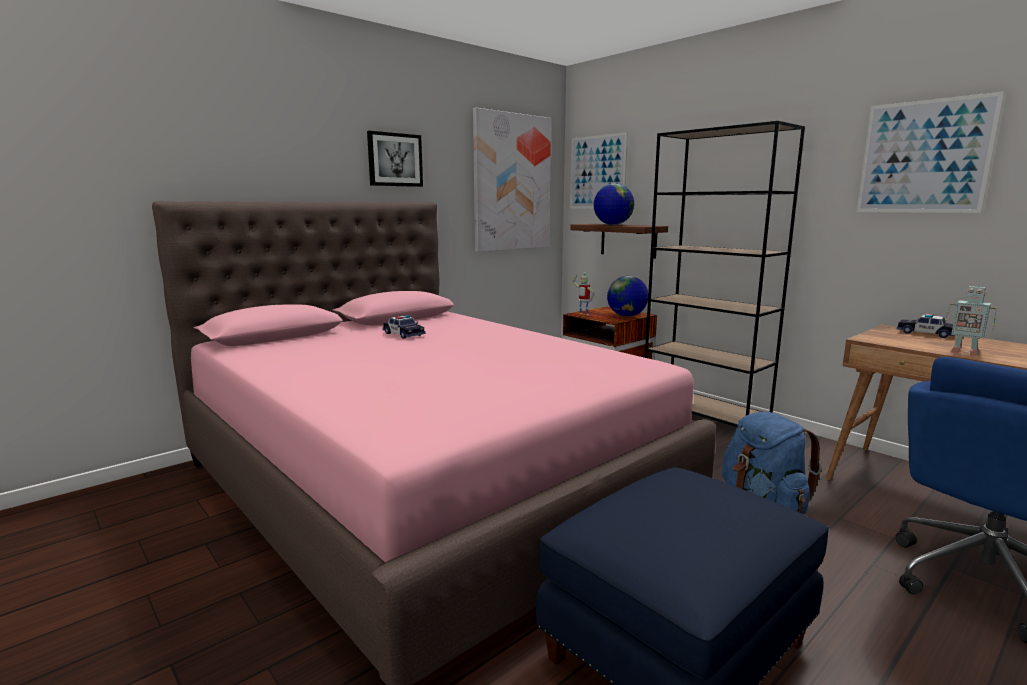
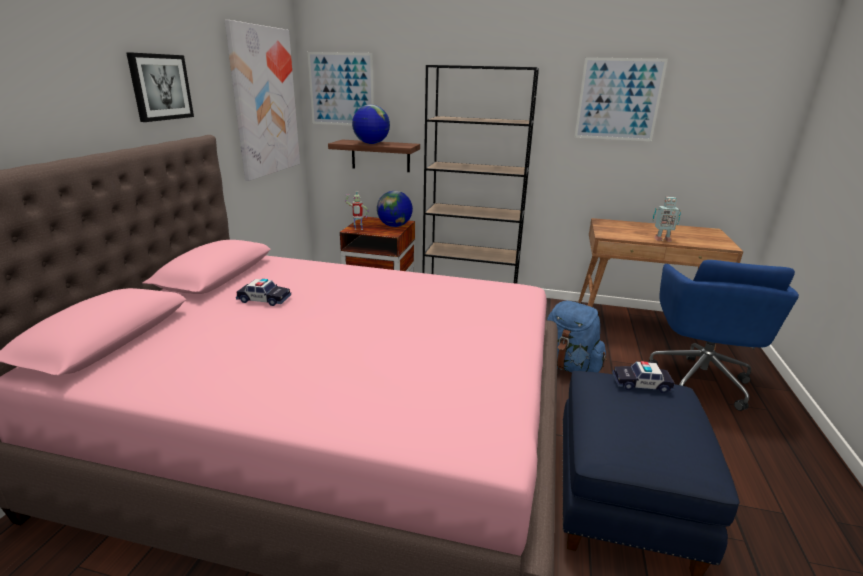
camera: 35 degrees left, 10 degrees up
(925, 333) = (622, 223): toy car -> toy car (641, 384)

